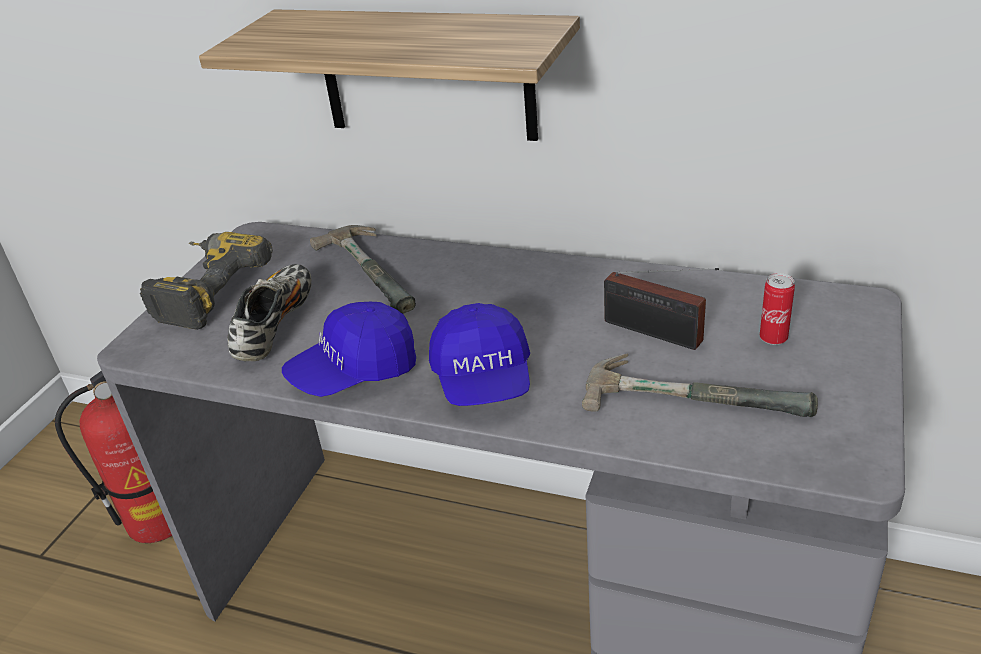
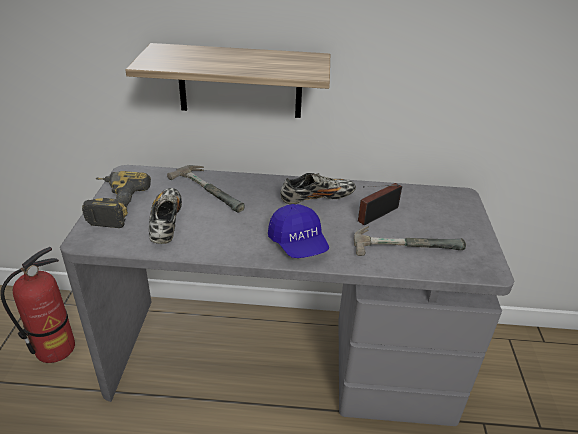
camera: 20 degrees left, 0 degrees up
(354, 372) = (226, 245): blue cap -> none
(557, 295) = (317, 198): none -> shoe
(657, 333) = (375, 215): radio -> radio turned 120 degrees clockwise
(773, 338) = (430, 214): can -> none

